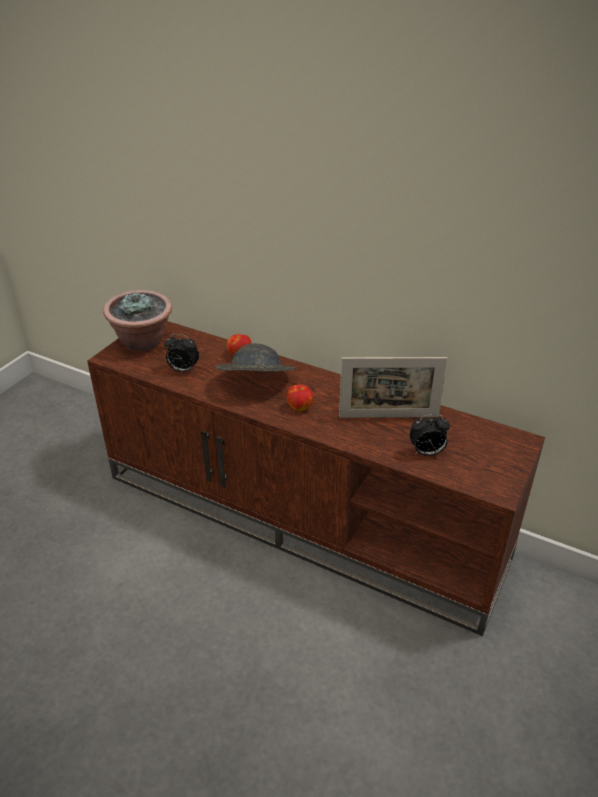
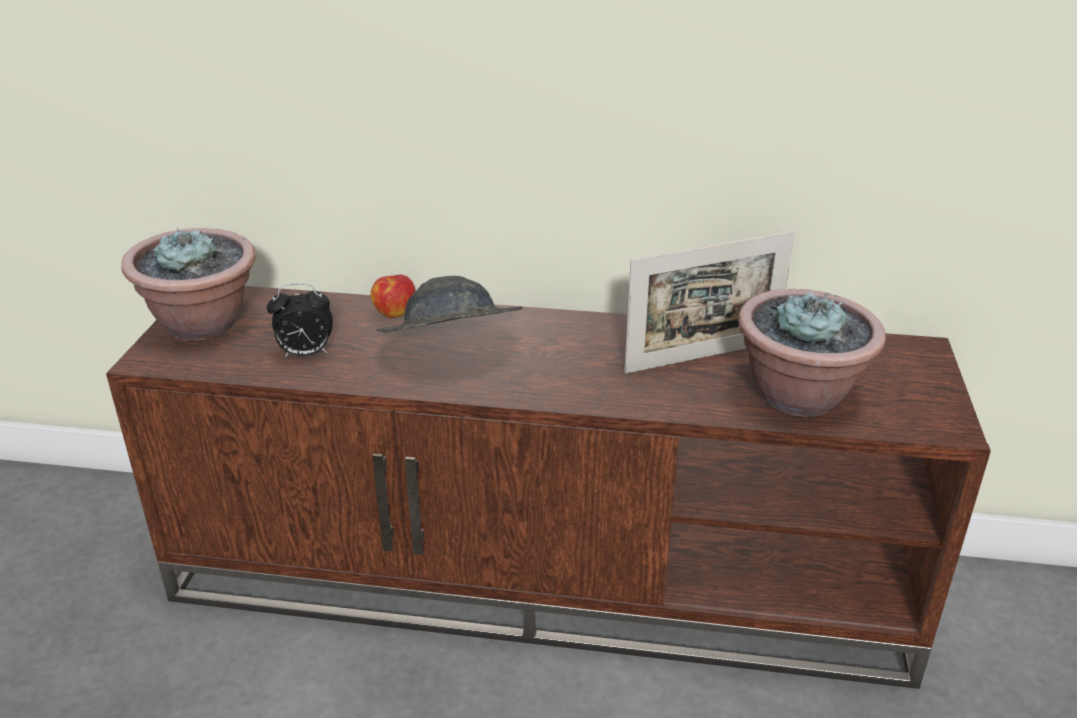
camera: 20 degrees left, 5 degrees down
(300, 407) = (550, 371): apple -> none
(426, 453) = (799, 396): alarm clock -> potted plant

